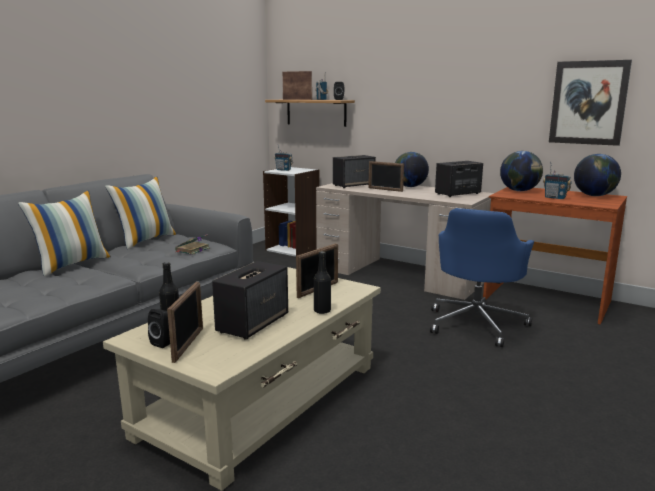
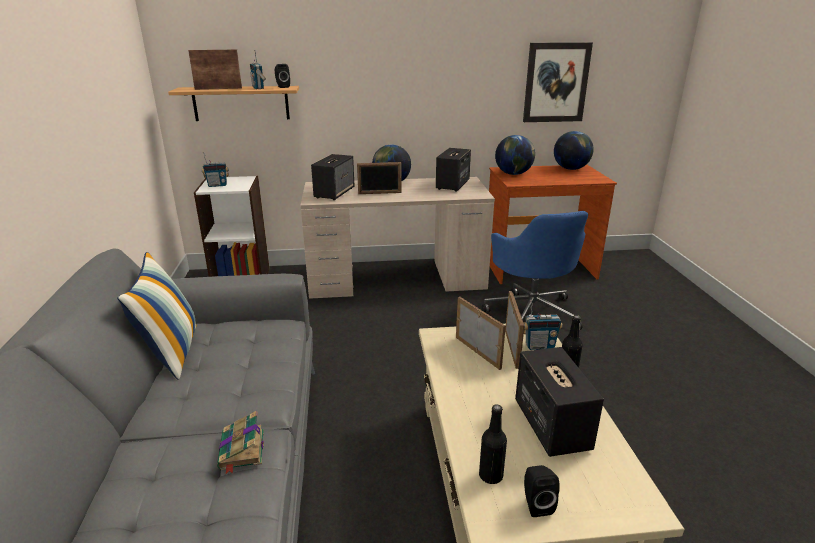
camera: 40 degrees left, 10 degrees up
(72, 264) = (142, 445): pillow -> none
(188, 344) = (560, 492): picture frame -> picture frame (478, 352)
(192, 250) = (272, 345): book -> book (242, 450)
(555, 198) = (555, 178): radio -> radio (539, 346)

